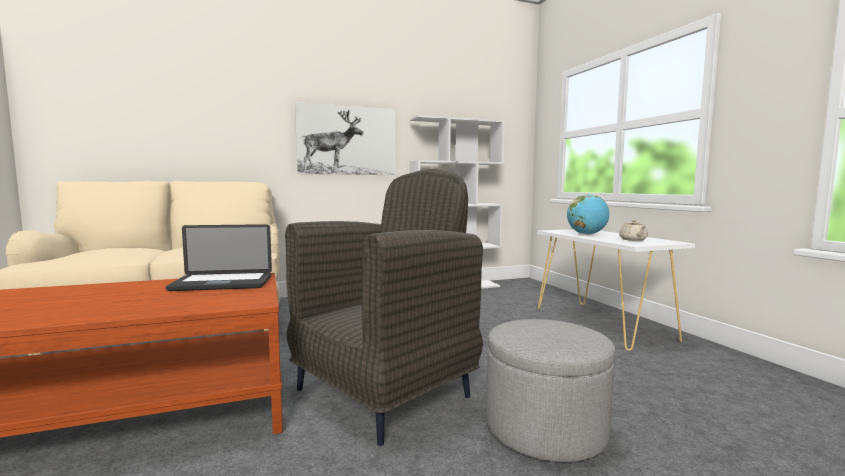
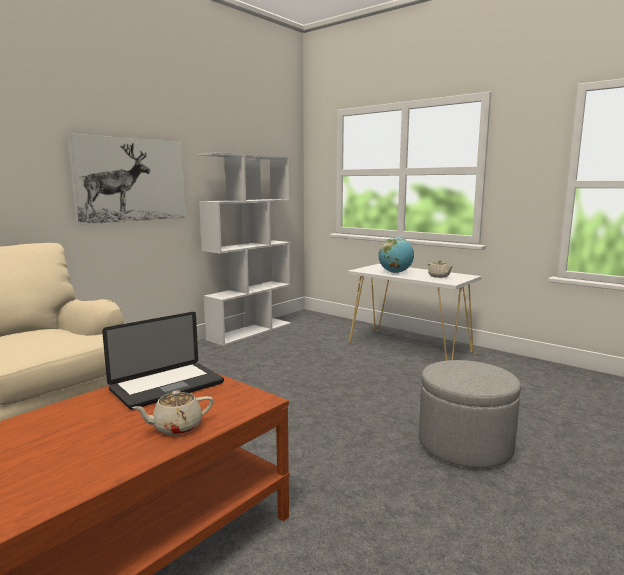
camera: 30 degrees left, 5 degrees up
(163, 305) = (176, 427): none -> beige teapot
(385, 392) = (324, 453): grey armchair -> none

